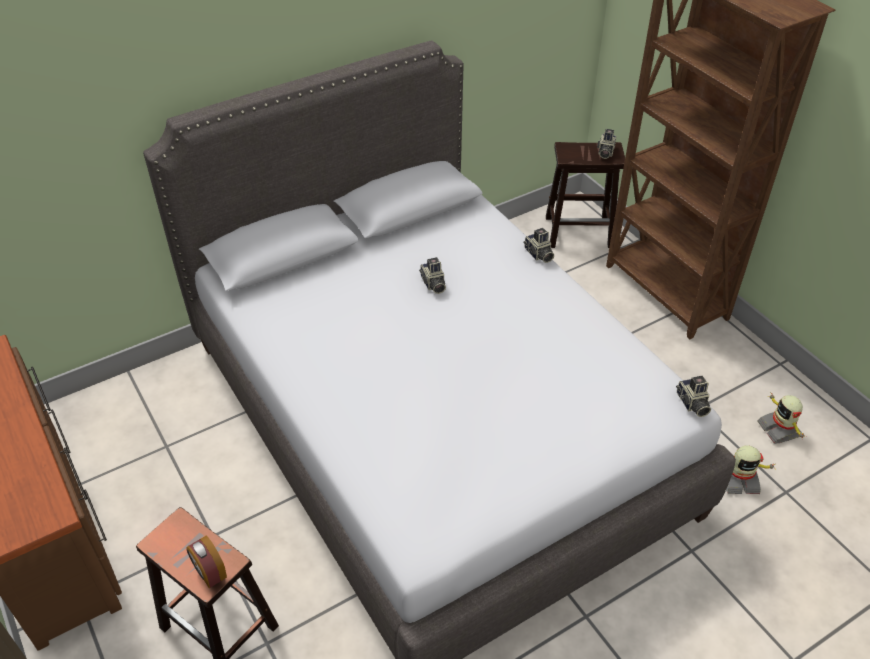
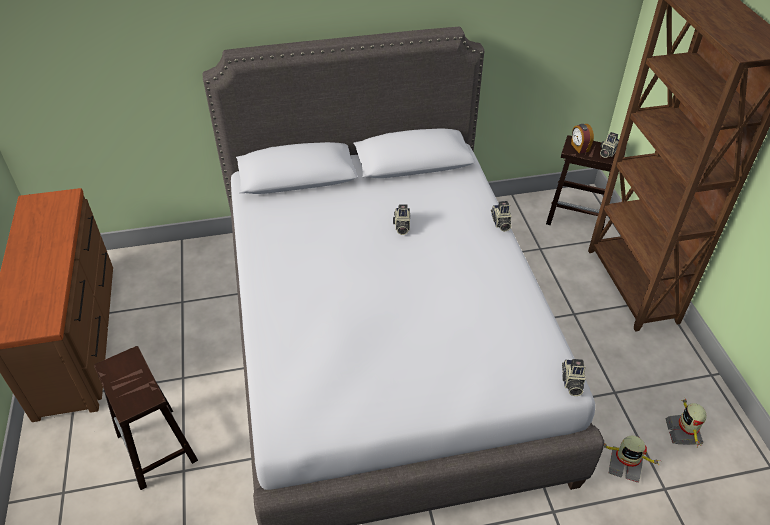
camera: 20 degrees right, 0 degrees up
(210, 572) = (132, 401): alarm clock -> alarm clock (579, 147)

